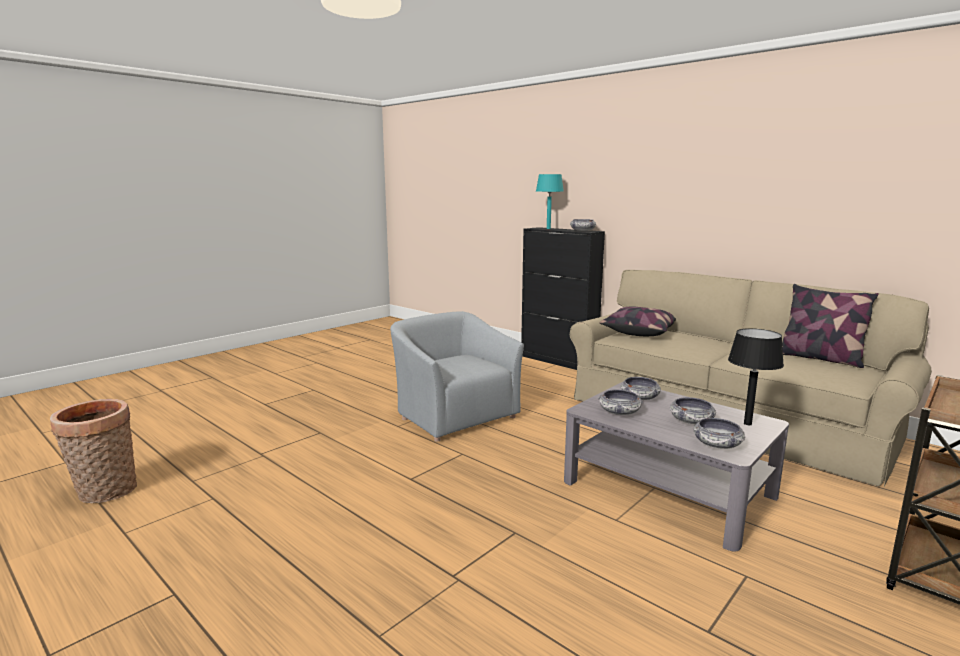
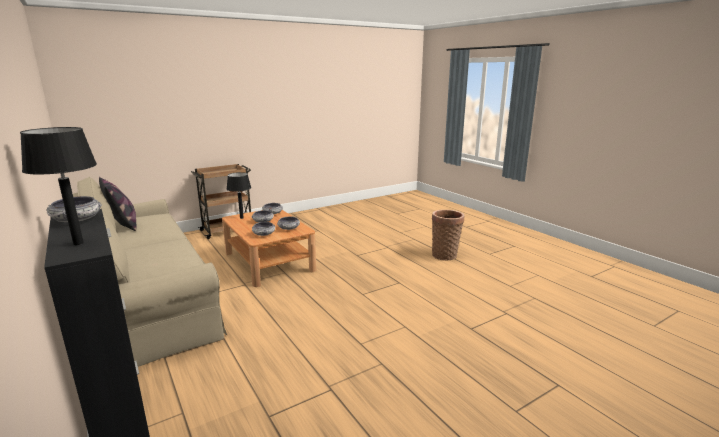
camera: 165 degrees left, 5 degrees up
(104, 493) = (582, 297): basket -> basket (445, 254)
(454, 415) = (352, 332): grey armchair -> none
(548, 228) = (78, 243): turquoise table lamp -> black table lamp
(639, 332) = (162, 267): pillow -> none
(668, 488) = (269, 261): grey coffee table -> brown coffee table

